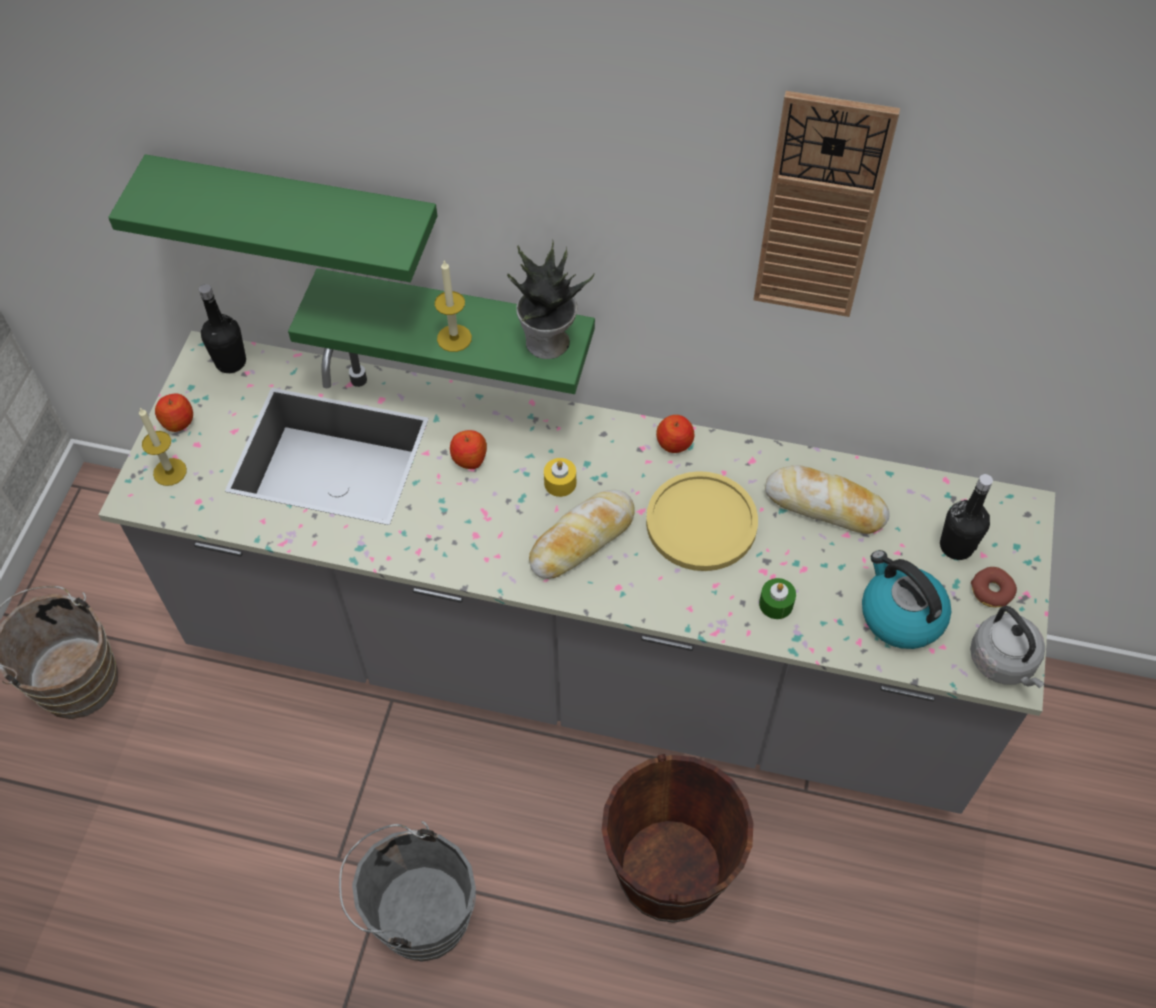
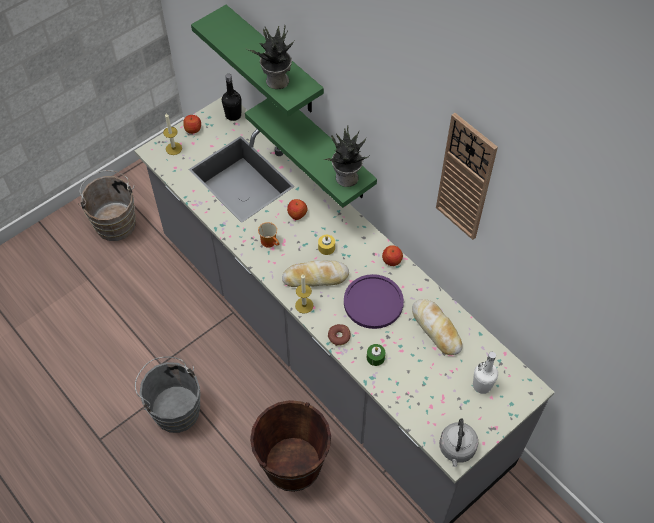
camera: 35 degrees right, 0 degrees up
(348, 233) = (276, 81): none -> potted plant
(454, 338) = (309, 153): candle -> candle (304, 305)
(463, 527) = (270, 242): none -> mug
(701, 522) = (373, 302): yellow plate -> purple plate
(900, 615) = (427, 398): kettle -> none
(956, 546) = (482, 385): black bottle -> white bottle
(992, 591) = (480, 415): donut -> donut (339, 336)

